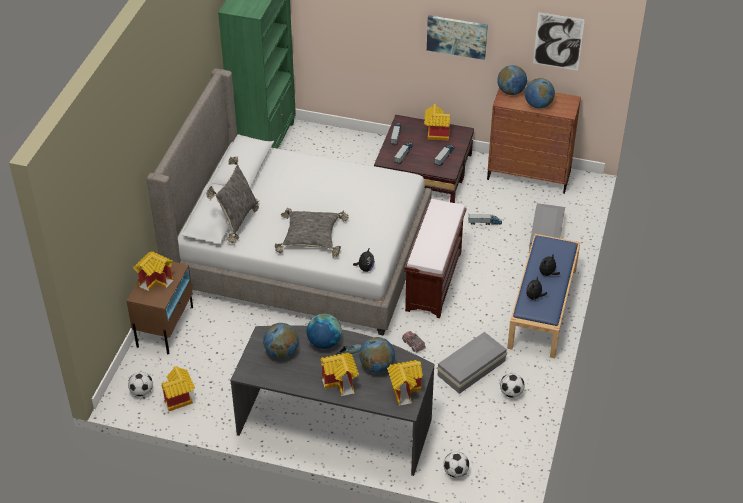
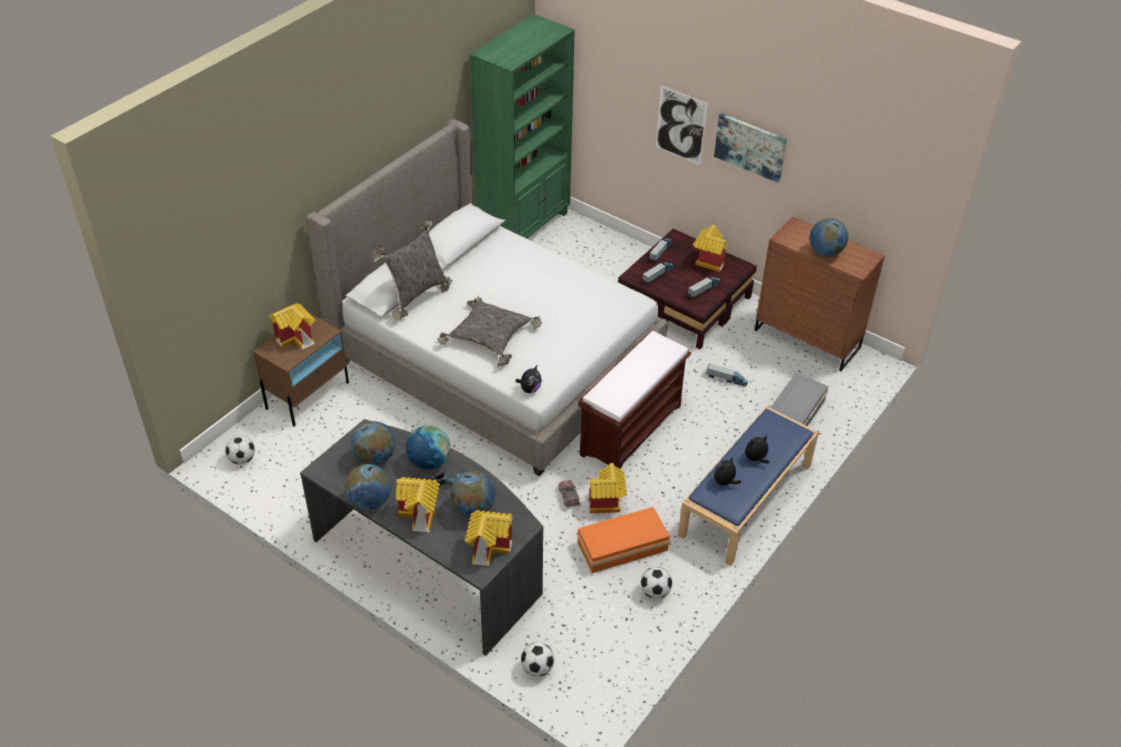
camera: 20 degrees right, 0 degrees up
(180, 400) = (276, 481): toy house -> toy house (606, 504)
(472, 368) = (624, 547): grey storage box -> orange storage box
(511, 92) = (800, 229): globe -> globe (369, 501)
(558, 41) = (867, 178): picture -> picture (681, 125)

